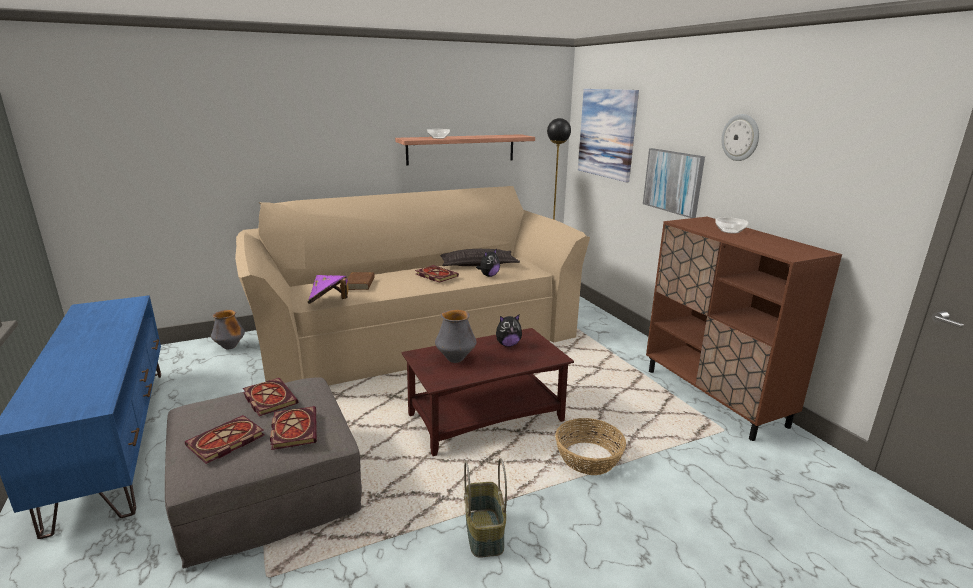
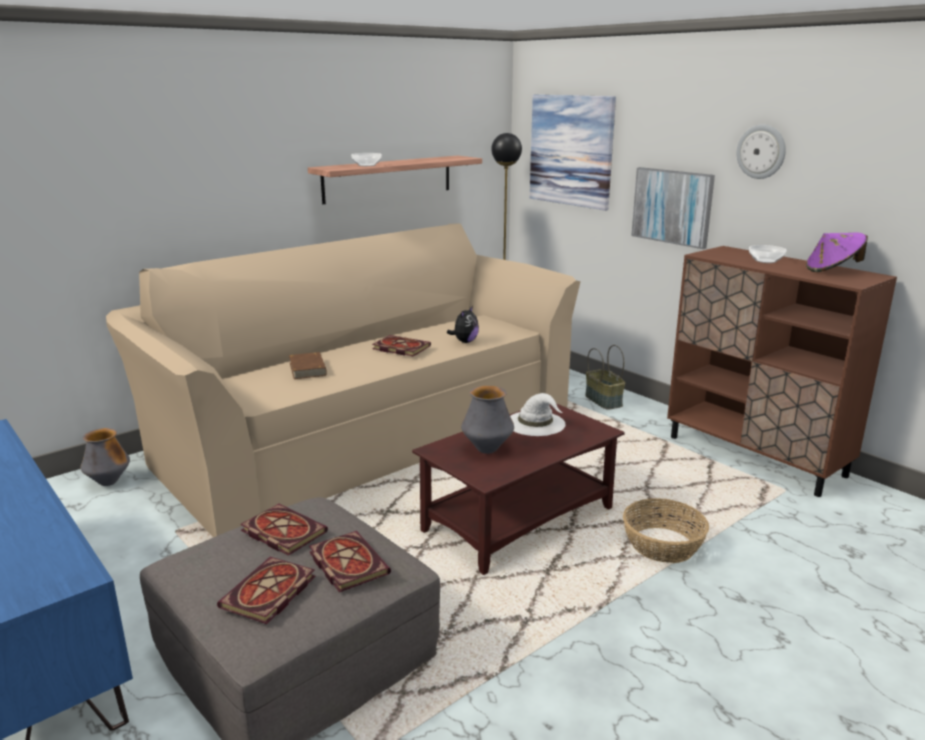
camera: 15 degrees left, 0 degrees up
(328, 303) = (285, 398): purple hat -> purple hat (832, 270)
(478, 264) = (440, 329): pillow -> none
(485, 533) = (599, 648): basket -> basket (604, 401)
(508, 344) = (536, 423): plush toy -> white hat

